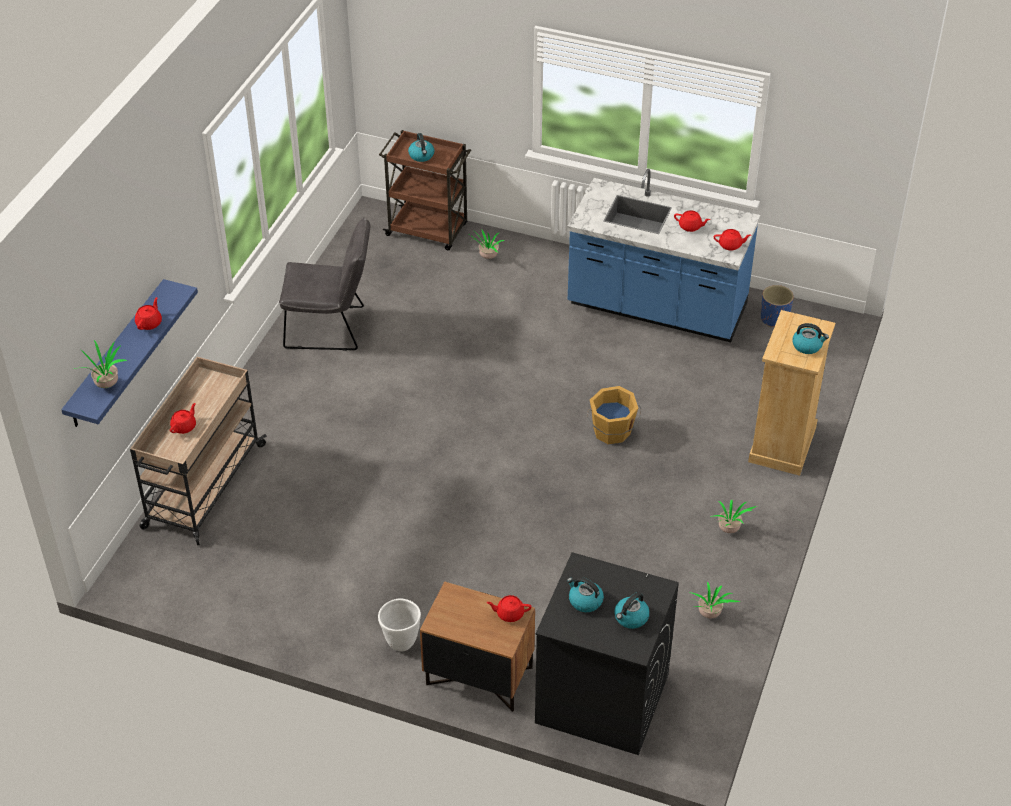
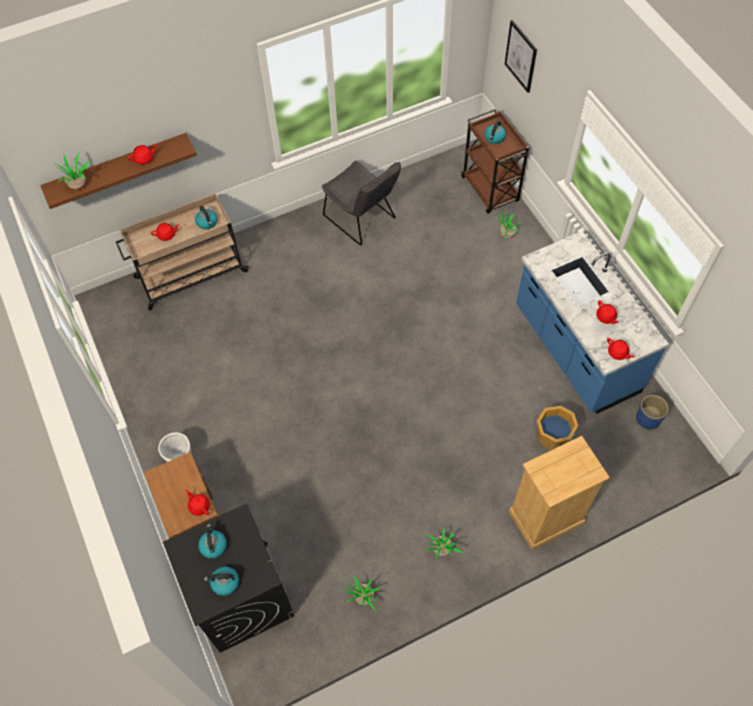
camera: 45 degrees right, 15 degrees up
(117, 355) = (117, 167): blue shelf -> brown shelf
(416, 49) = (521, 56): none -> picture
(612, 431) = (447, 418): orange bucket -> orange bucket (552, 437)
(807, 346) = (566, 480): kettle -> kettle (207, 222)

